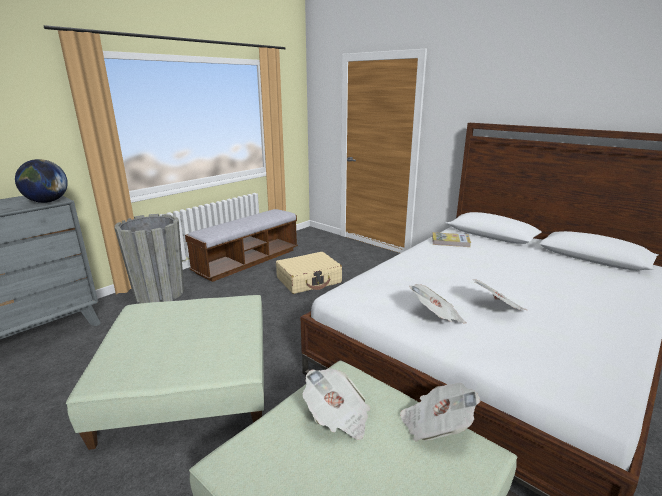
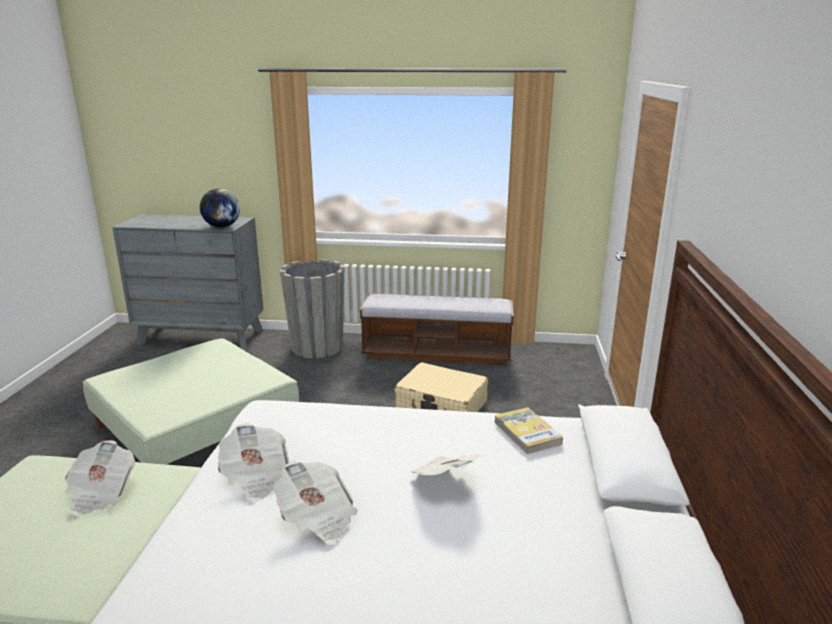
camera: 55 degrees right, 0 degrees up
(435, 425) = (108, 553): newspaper -> newspaper (445, 480)

